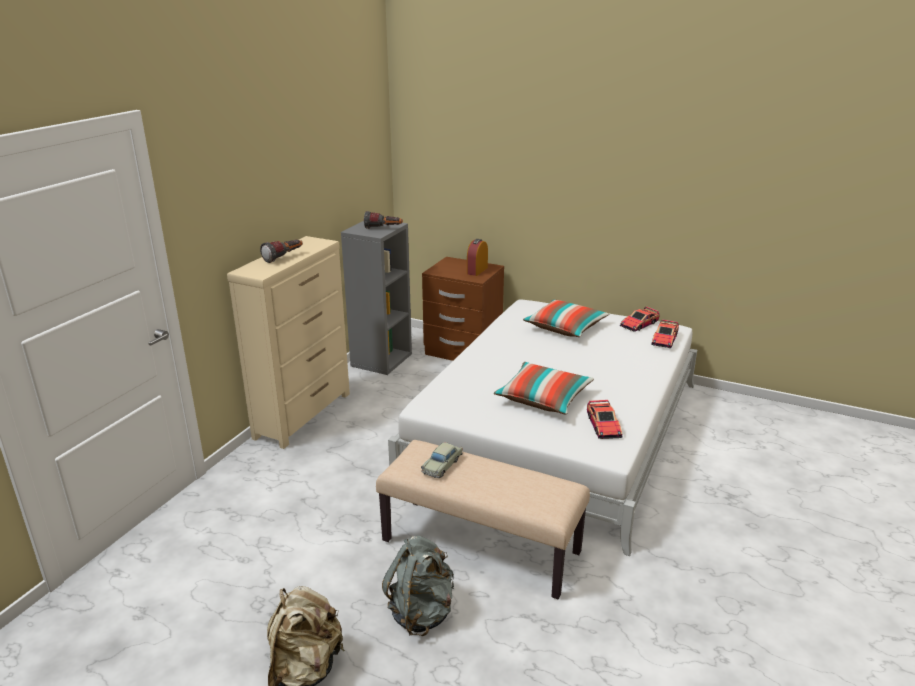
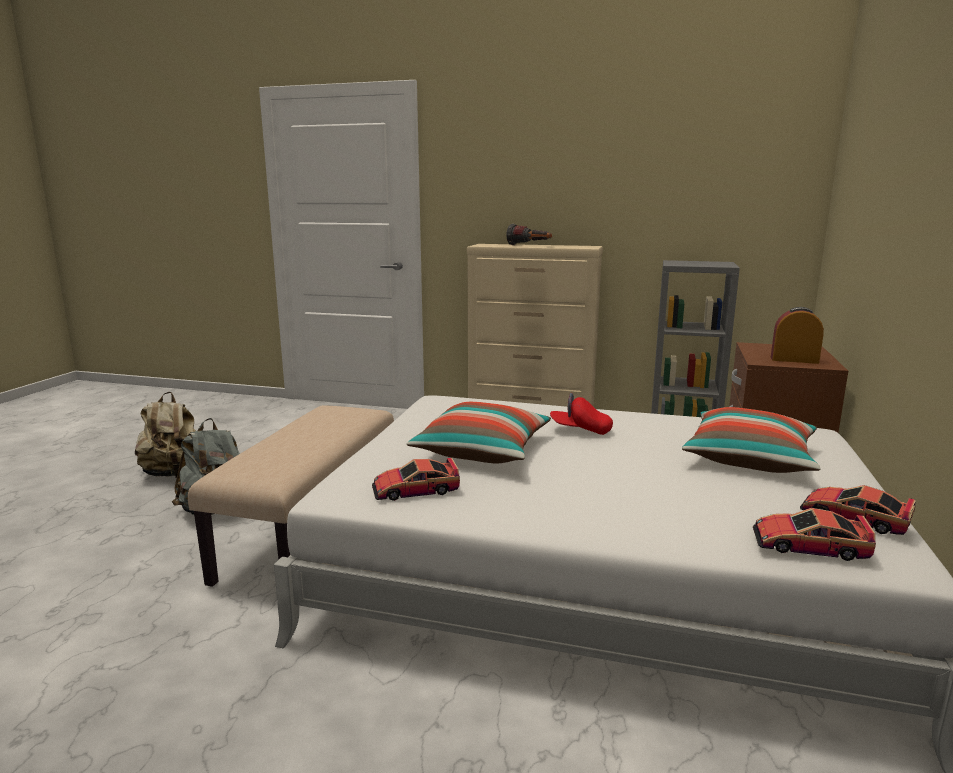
camera: 80 degrees right, 10 degrees down
(383, 229) = (698, 264): flashlight -> none
(442, 465) = (327, 419): beige toy car -> none
(516, 362) = (580, 430): none -> red cap

